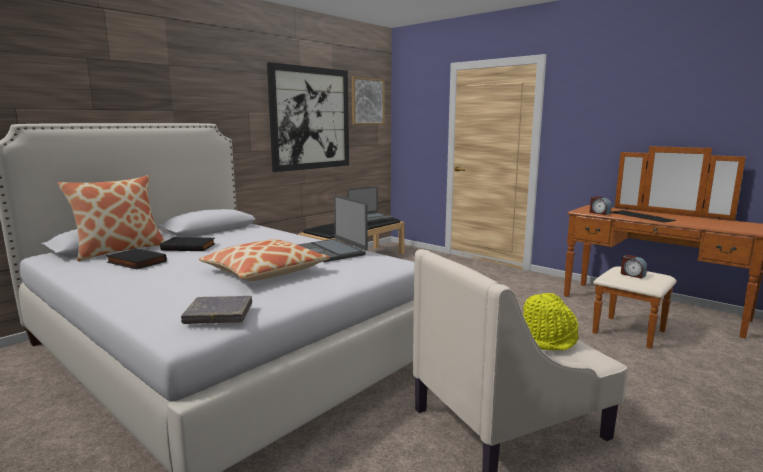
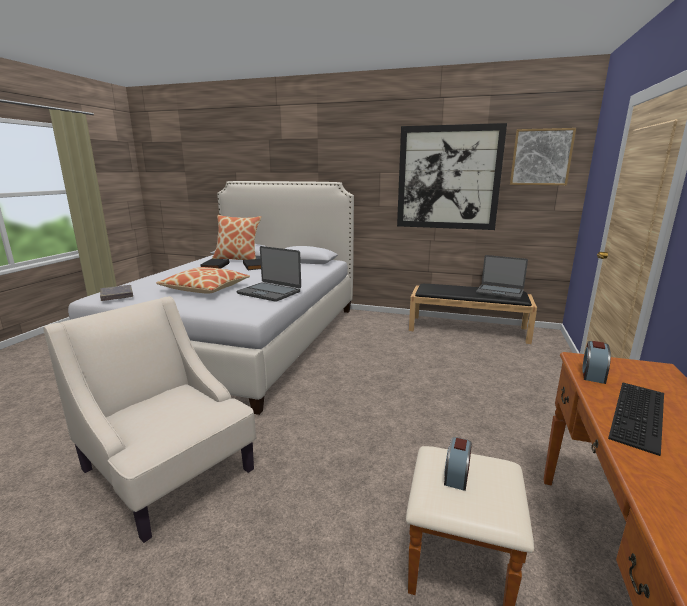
camera: 65 degrees right, 5 degrees up
(331, 251) = (269, 292): laptop -> laptop turned 90 degrees counterclockwise
(548, 340) = (167, 417): yellow hat -> none

